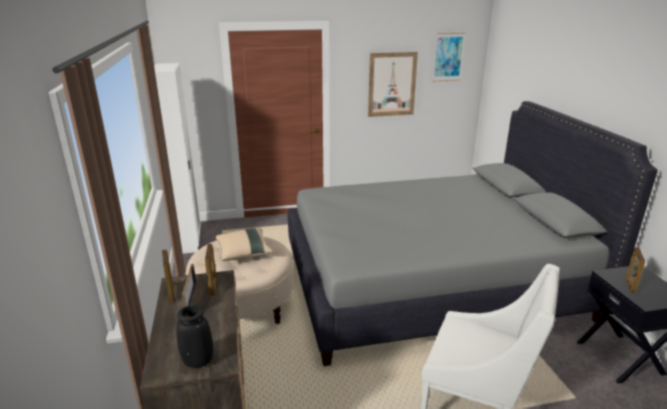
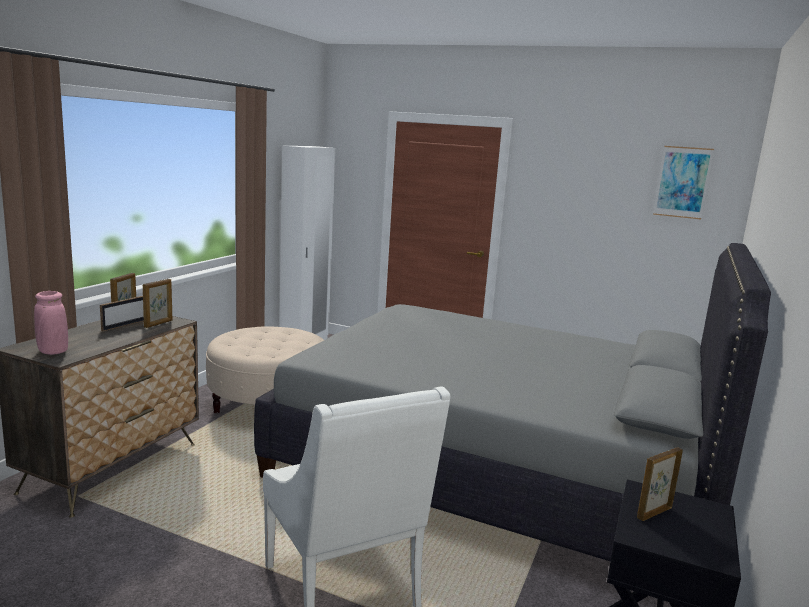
camera: 35 degrees right, 10 degrees down
(198, 361) = (53, 352): black vase -> pink vase
(244, 253) = (278, 340): beige pillow -> none
(392, 84) = (590, 210): picture -> none

